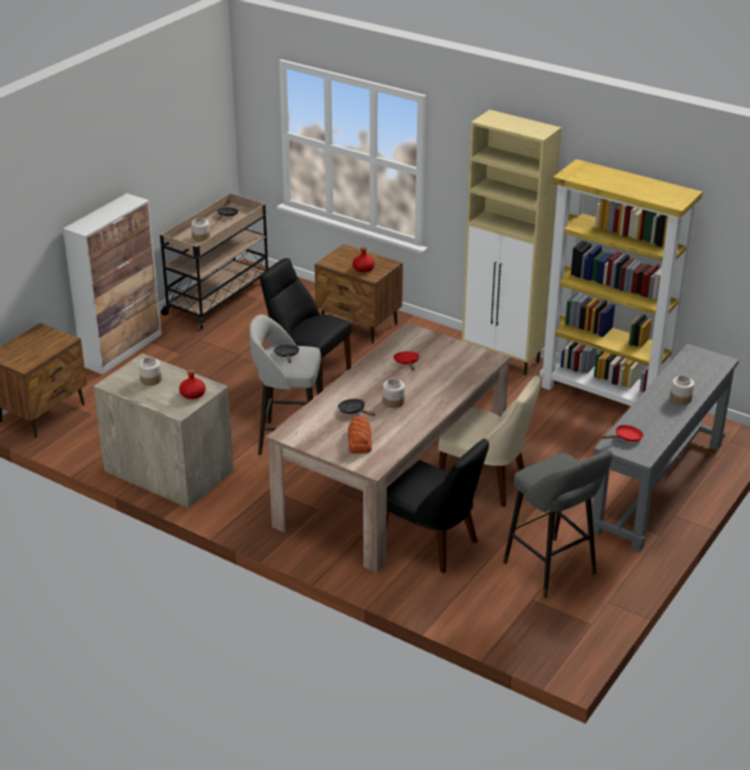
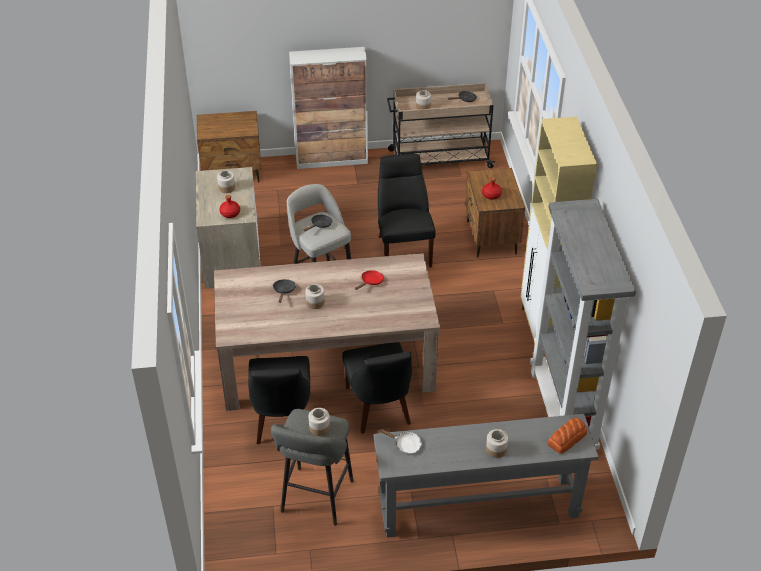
camera: 50 degrees right, 10 degrees up
(360, 440) = (253, 313): bread -> bread (567, 438)
(486, 483) = (379, 408): beige chair -> black chair
(559, 468) = (319, 428): none -> jar
(605, 396) = (563, 413): yellow bookcase -> grey bookcase
(626, 438) = (405, 444): red frying pan -> white frying pan

